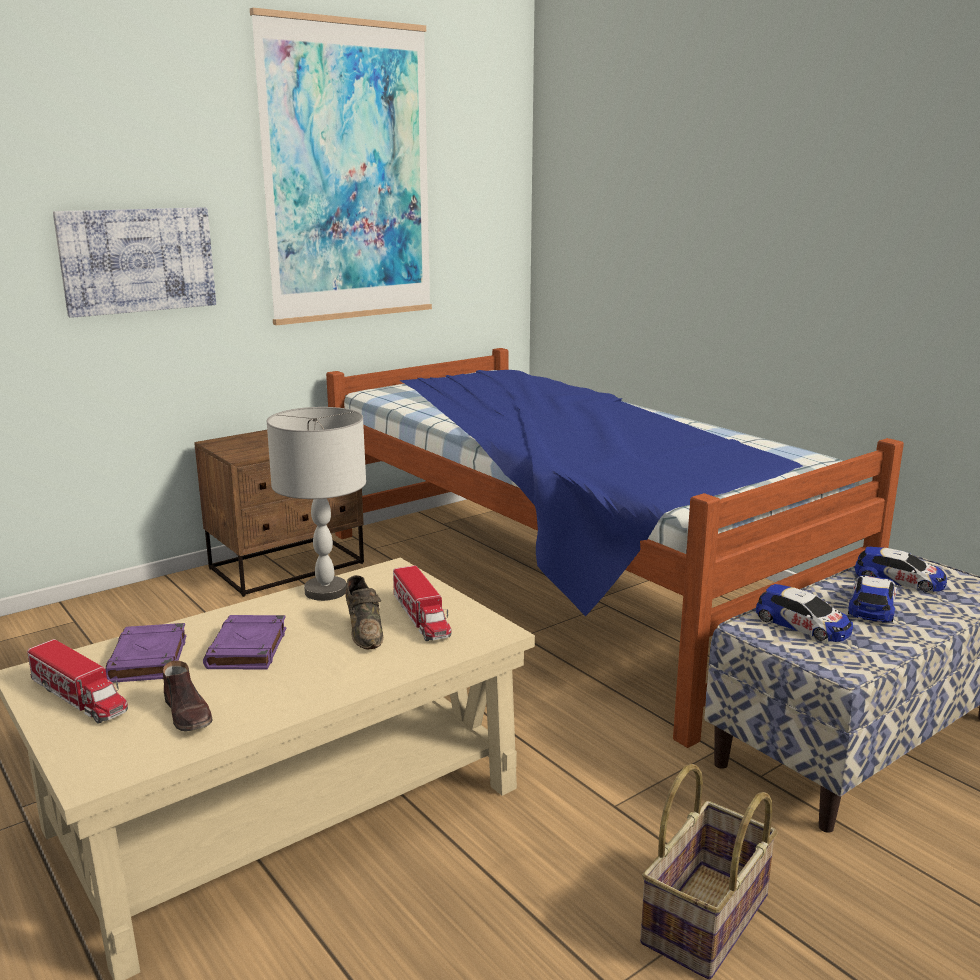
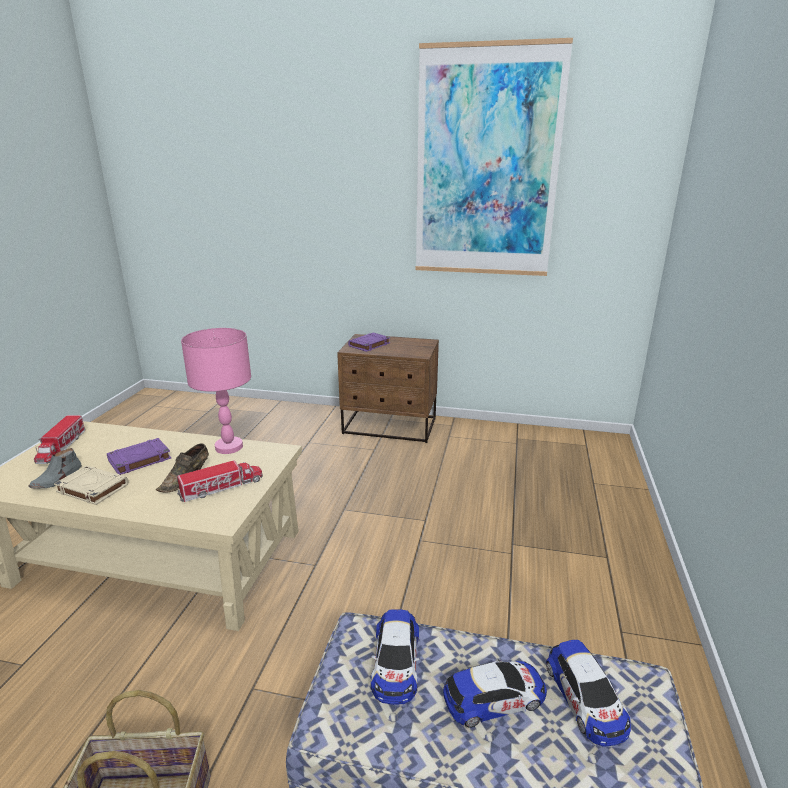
camera: 50 degrees right, 5 degrees up
(138, 260) = (333, 217): picture -> none
(148, 659) = (110, 443): purple book -> purple book (369, 345)
(188, 714) = (57, 478): brown shoe -> grey shoe
(270, 693) = (92, 488): none -> beige book
(325, 591) = (229, 447): grey table lamp -> pink table lamp
(421, 617) = (221, 488): toy truck -> toy truck turned 150 degrees counterclockwise
(565, 586) = (510, 523): bed -> none

